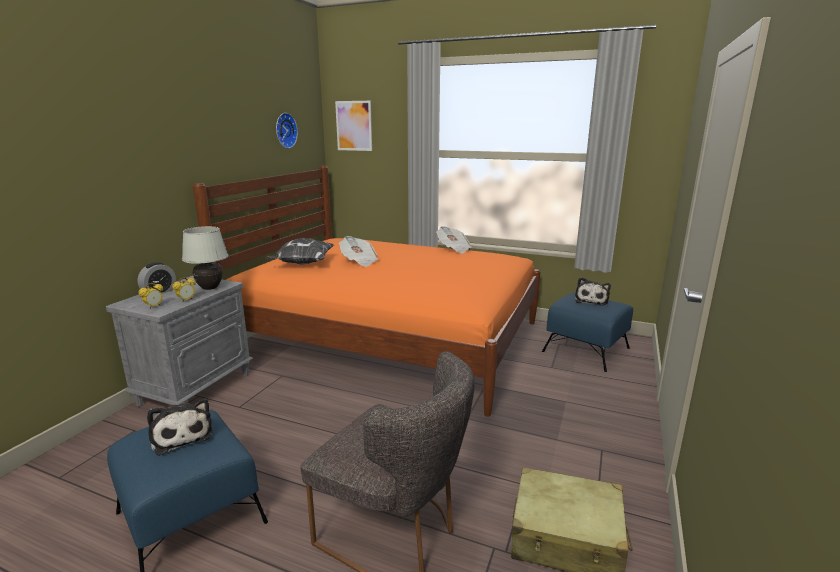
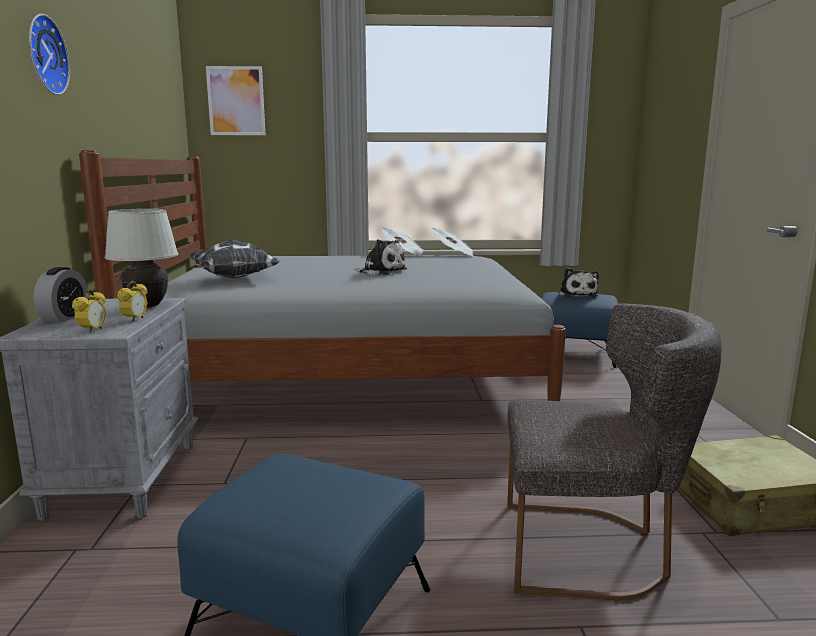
camera: 25 degrees left, 5 degrees down
(181, 435) = (300, 481): plush toy -> plush toy (381, 271)
(284, 130) = (155, 96): wall clock -> wall clock (43, 55)
(359, 261) = (309, 270): newspaper -> newspaper (453, 254)
(389, 339) = (348, 377): orange bed -> grey bed

